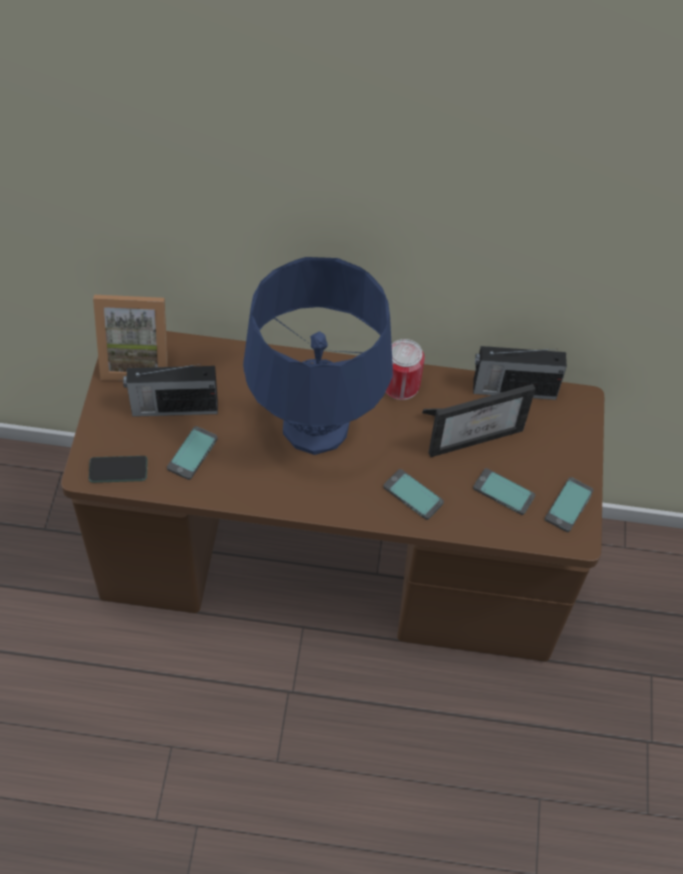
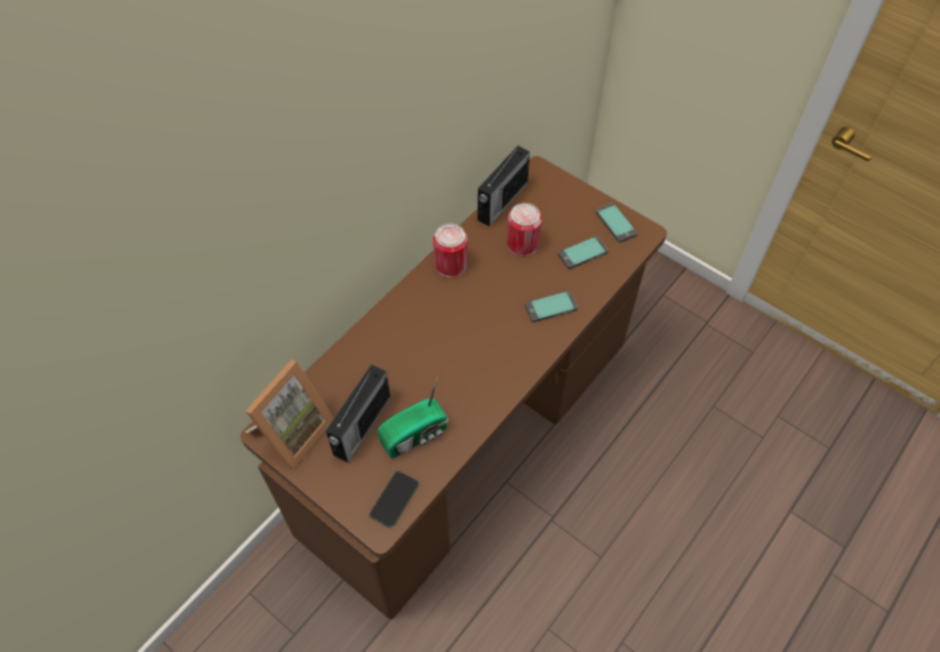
camera: 55 degrees left, 0 degrees up
(192, 453) = (416, 435): phone -> radio
(315, 426) = (448, 337): blue table lamp -> none
(473, 433) = (522, 244): picture frame -> can

